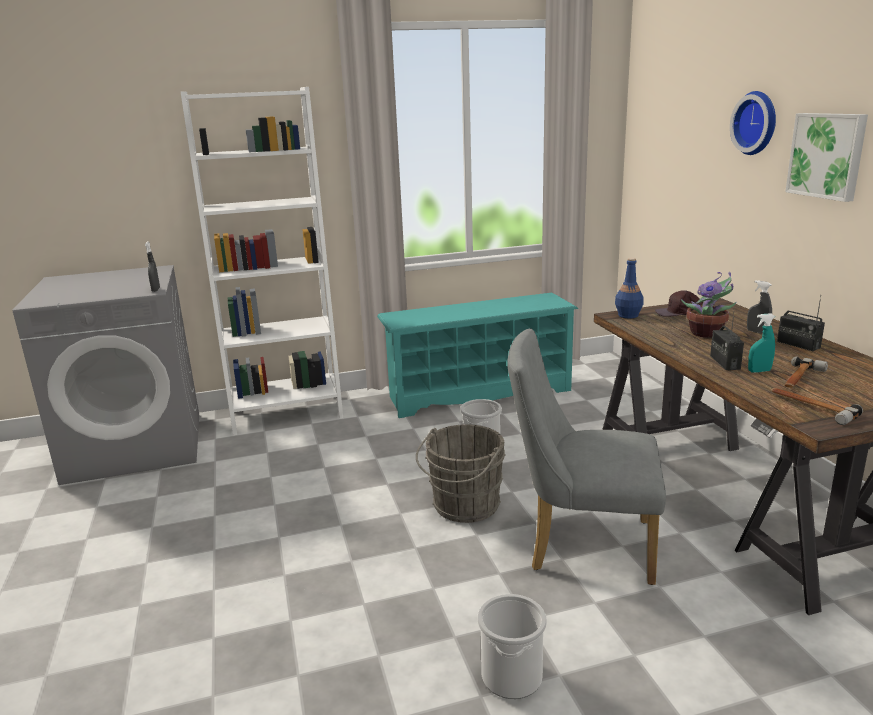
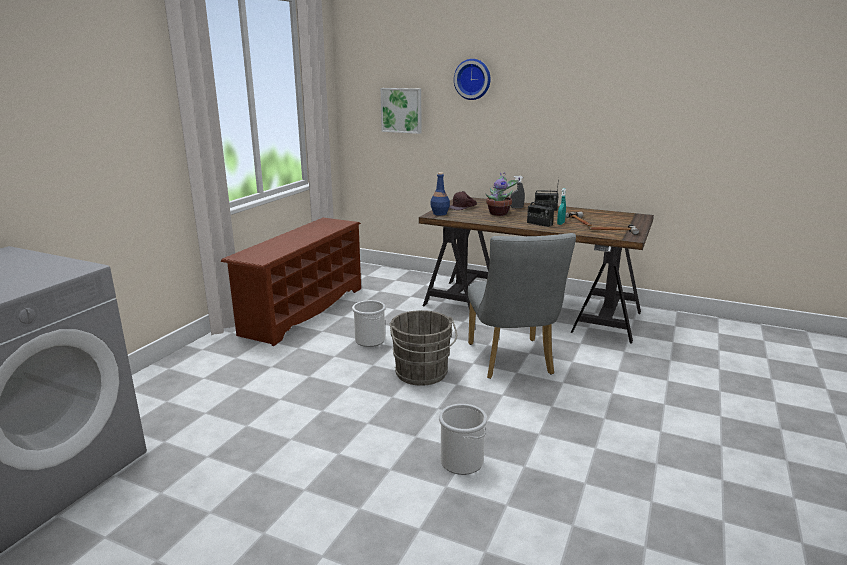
camera: 50 degrees left, 0 degrees up
(156, 290) = (85, 266): grey spray bottle -> none
(286, 413) = (161, 381): white bookcase -> none
(479, 393) = (303, 310): turquoise shoe rack -> brown shoe rack
(511, 675) = (590, 431): bucket -> bucket (461, 461)
(580, 545) = (512, 362): grey chair -> grey chair turned 60 degrees counterclockwise
(827, 155) = (531, 97): picture -> picture (402, 110)

